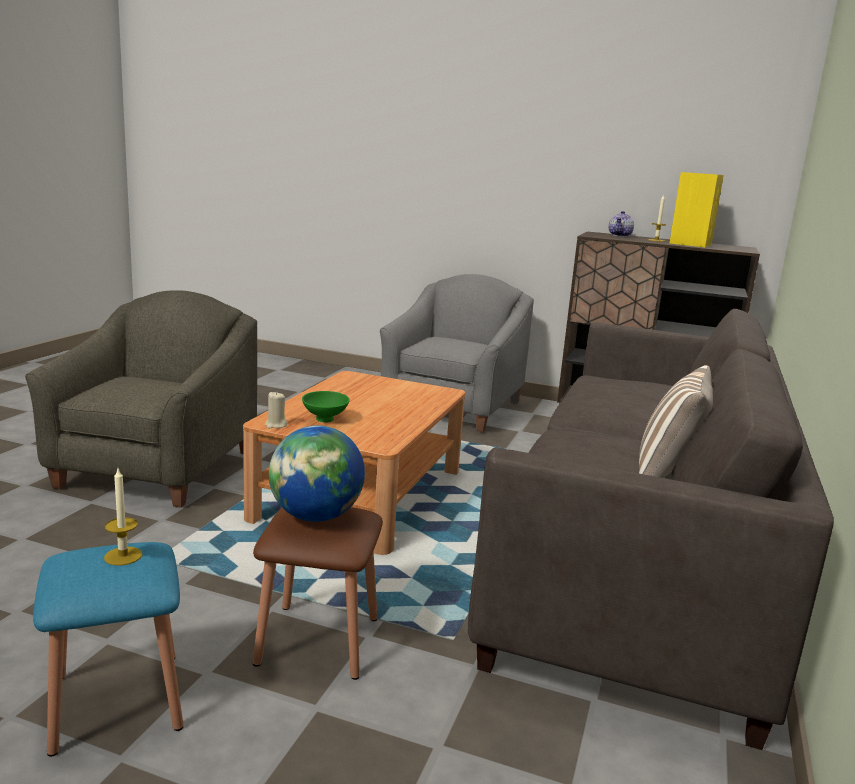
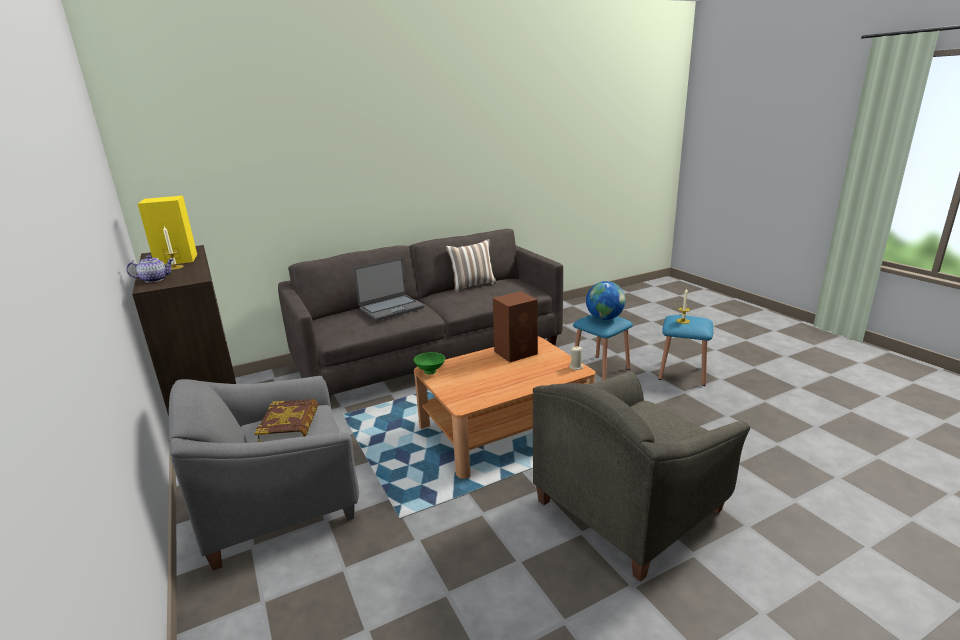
camera: 135 degrees left, 5 degrees up
(318, 640) = (600, 369): brown stool -> blue stool
(326, 419) = (541, 364): green bowl -> green bowl (429, 371)
(381, 426) = (516, 352): none -> brown speaker
(453, 342) = (289, 426): none -> book
(631, 400) = (391, 308): none -> laptop

